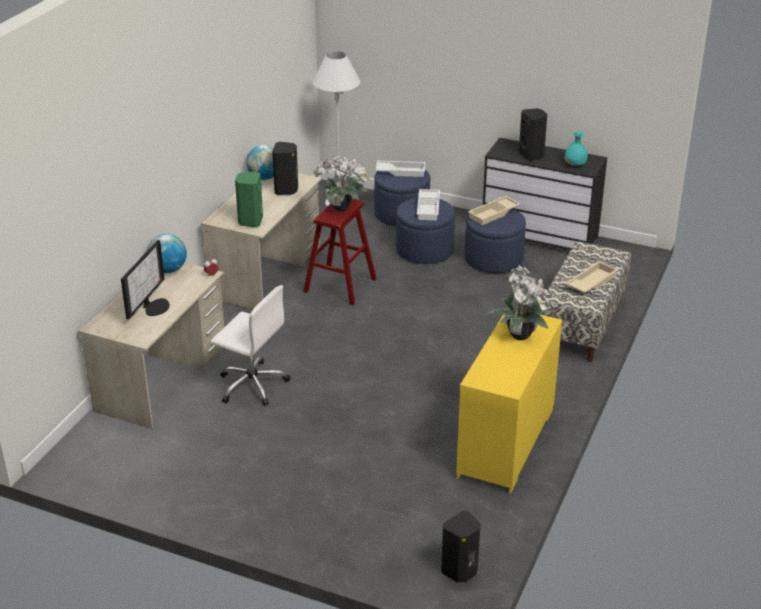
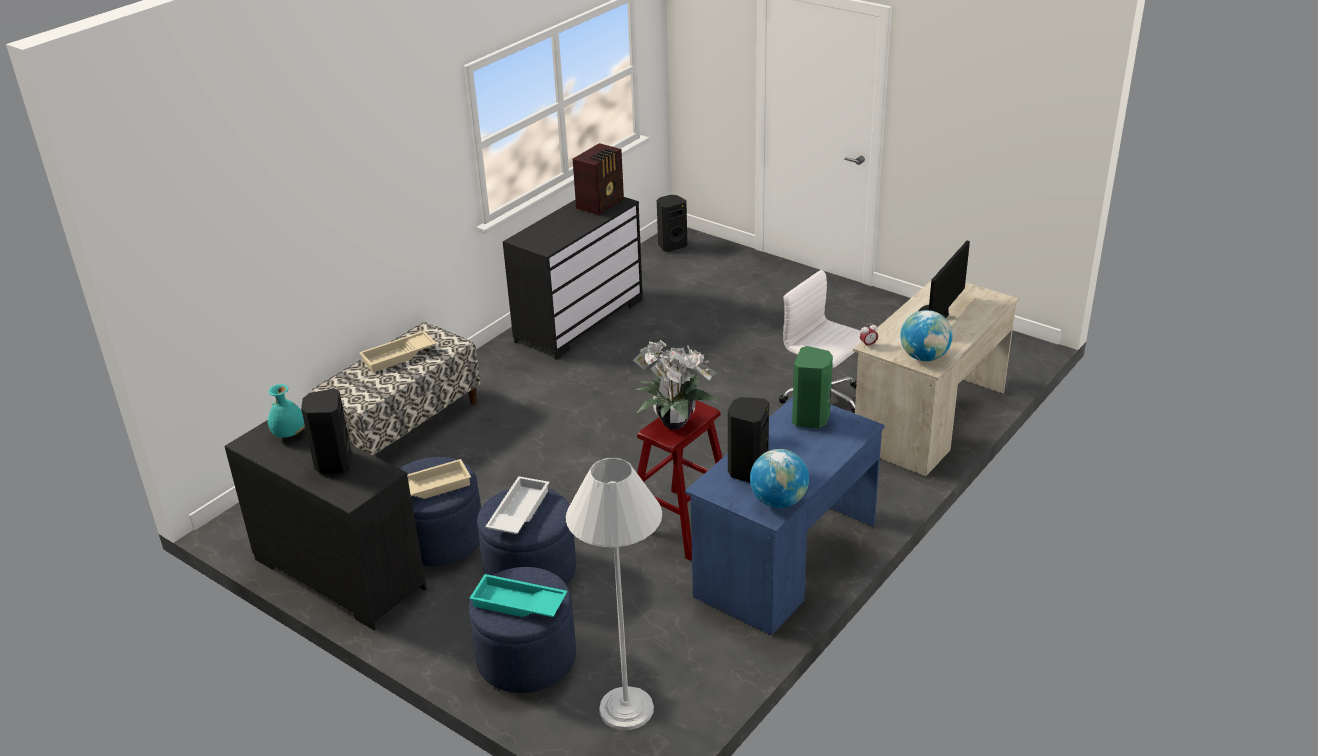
camera: 165 degrees left, 0 degrees up
(266, 273) = (785, 561): beige desk -> blue desk
(401, 171) = (518, 604): white tray -> turquoise tray
(496, 375) = (601, 204): none -> radio
(507, 443) = (579, 320): yellow dresser -> black dresser
(519, 334) = (555, 232): potted plant -> none

